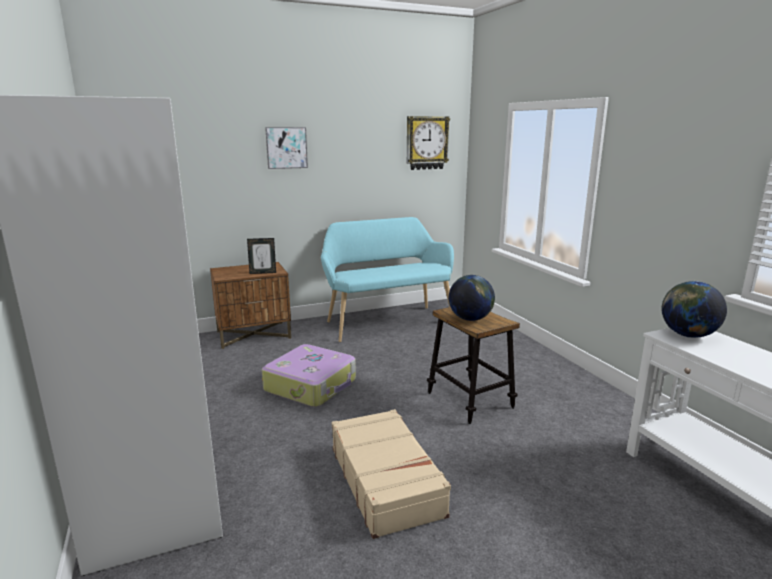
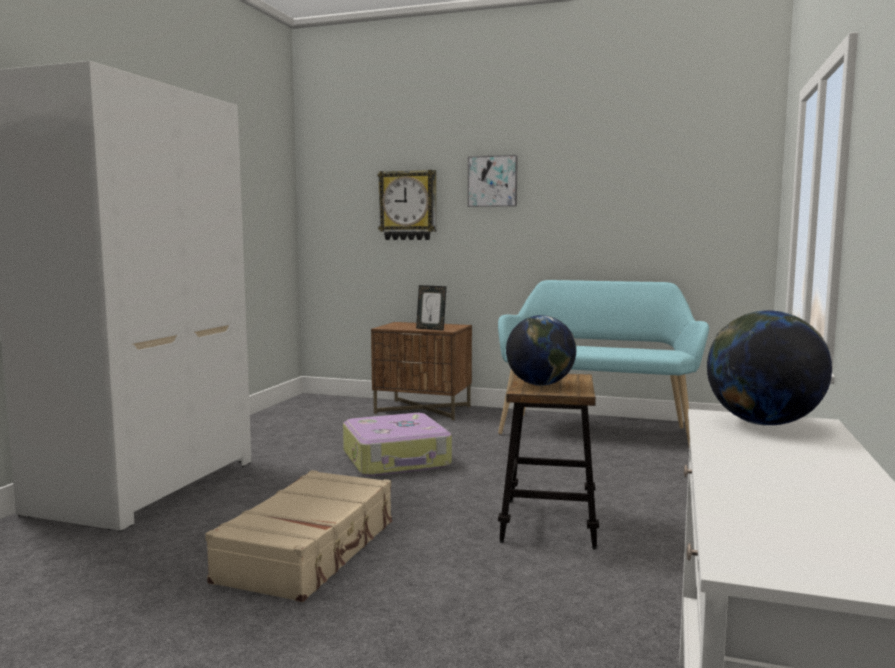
camera: 40 degrees right, 10 degrees down
(426, 143) = (701, 172): wall clock -> wall clock (408, 205)

